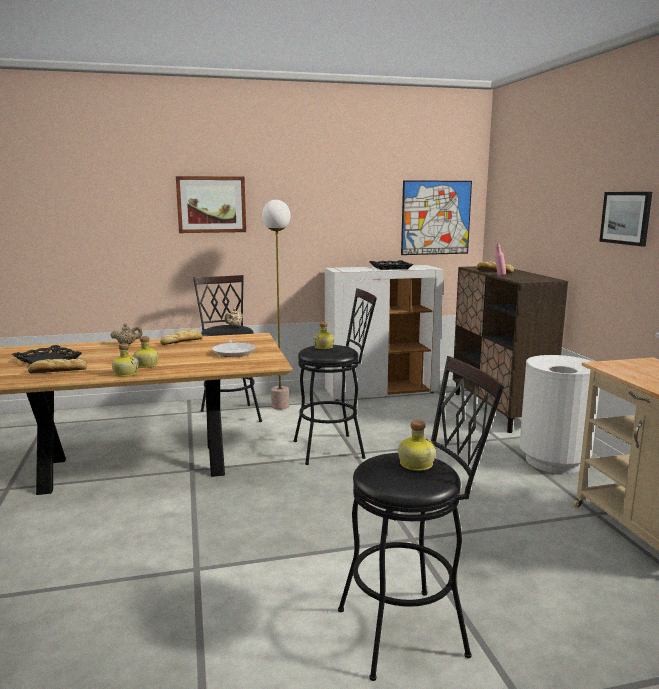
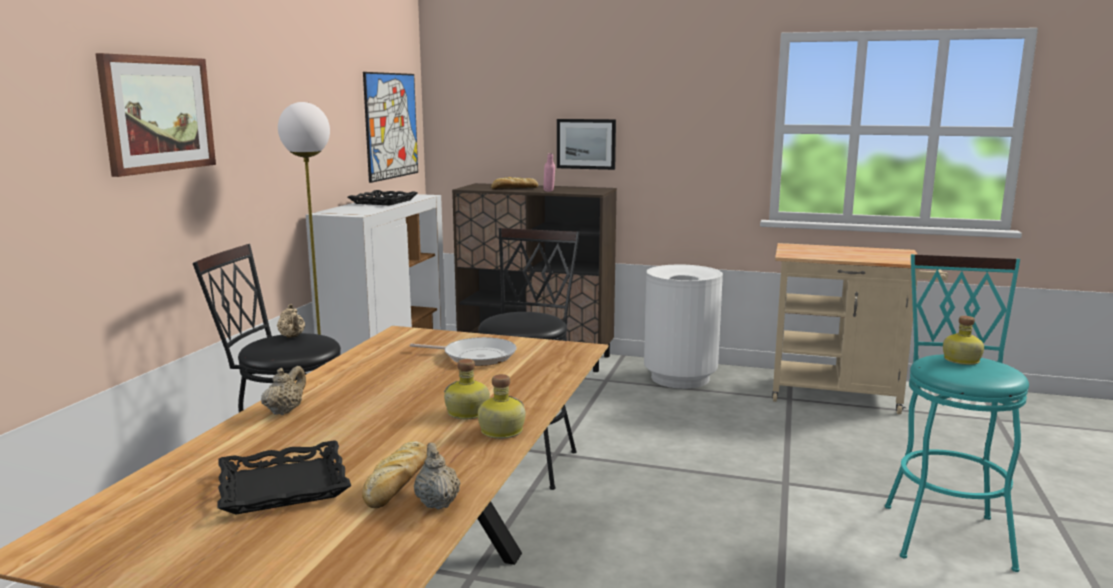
camera: 60 degrees left, 0 degrees up
(39, 379) = (437, 502): none -> beige teapot
(182, 341) = (344, 374): bread -> none
(324, 347) = (513, 319): bottle -> none
(412, 630) = (945, 530): black stool -> turquoise stool
(626, 218) = (696, 115): picture -> picture (586, 144)

